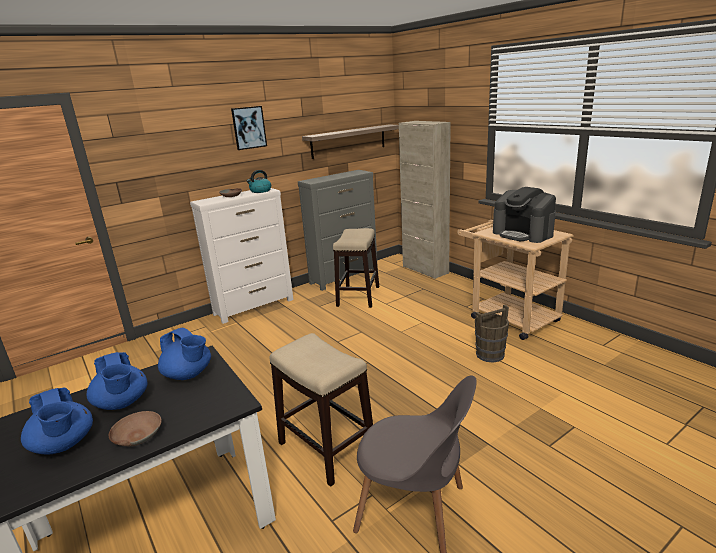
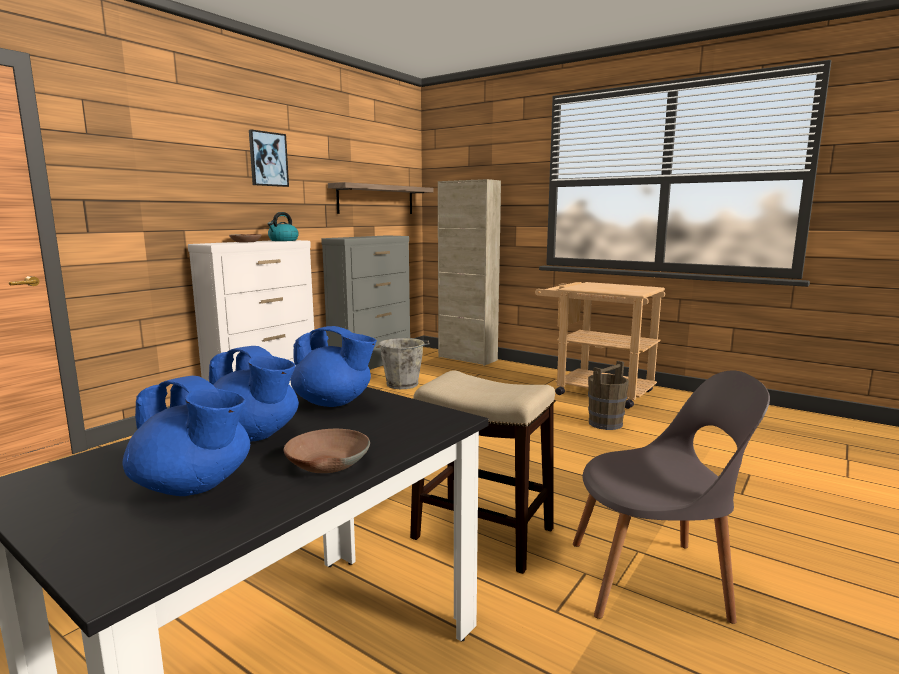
camera: 20 degrees left, 10 degrees down
(358, 296) = (404, 384): stool -> grey bucket
(523, 234) = (614, 288): coffee machine -> none

